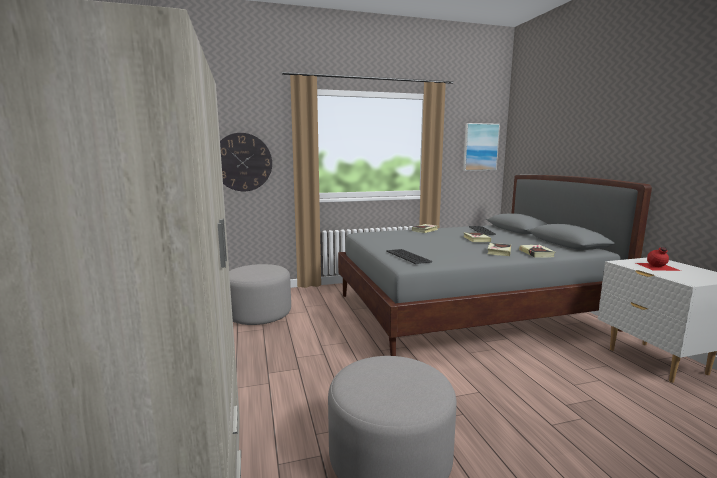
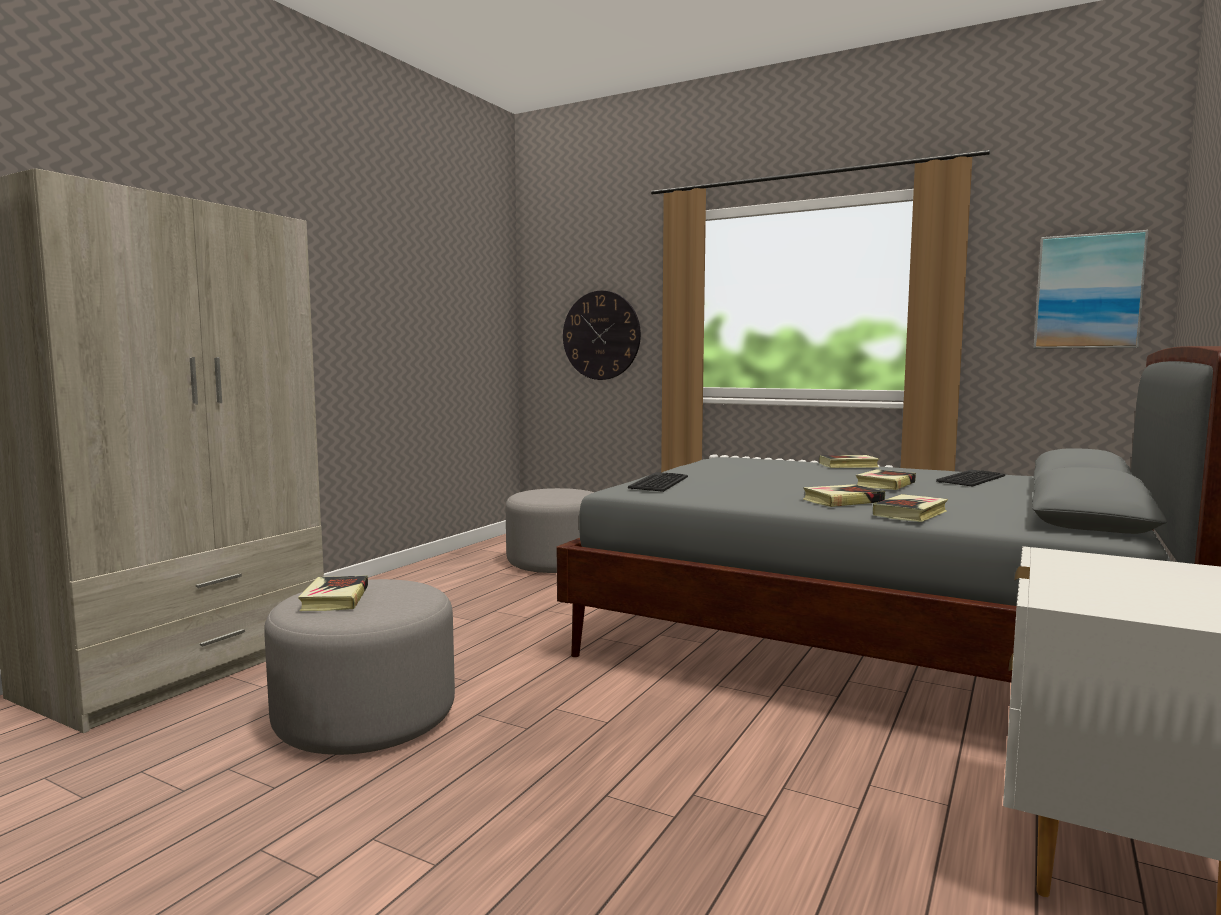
camera: 45 degrees right, 5 degrees down
(386, 389) = (335, 599): none -> book
(657, 266) = (1122, 574): red bottle -> none

